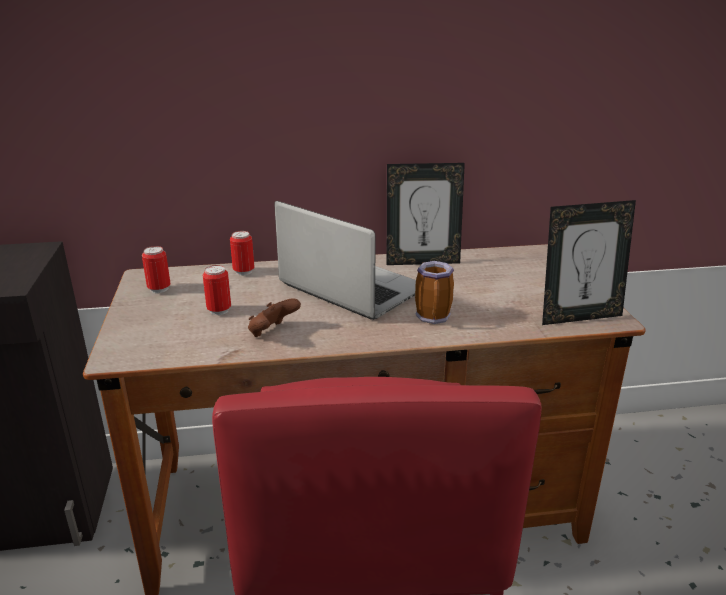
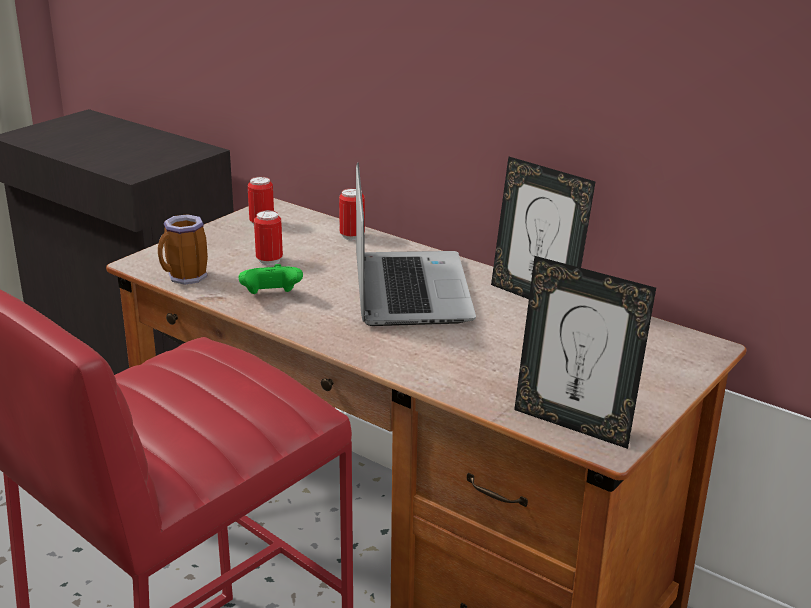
camera: 45 degrees right, 0 degrees up
(272, 332) = (271, 296): brown game controller -> green game controller
(434, 318) = (424, 351): mug -> mug (185, 278)

